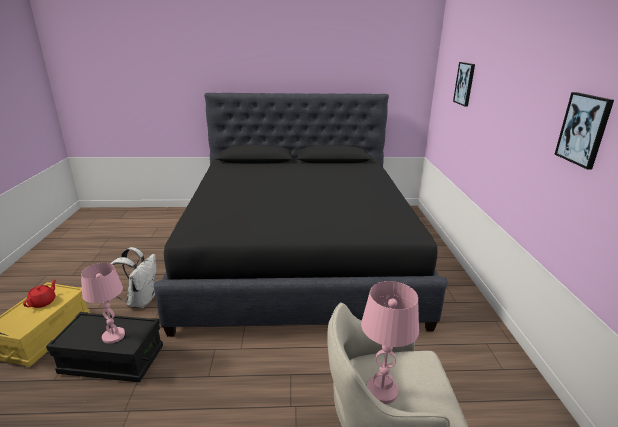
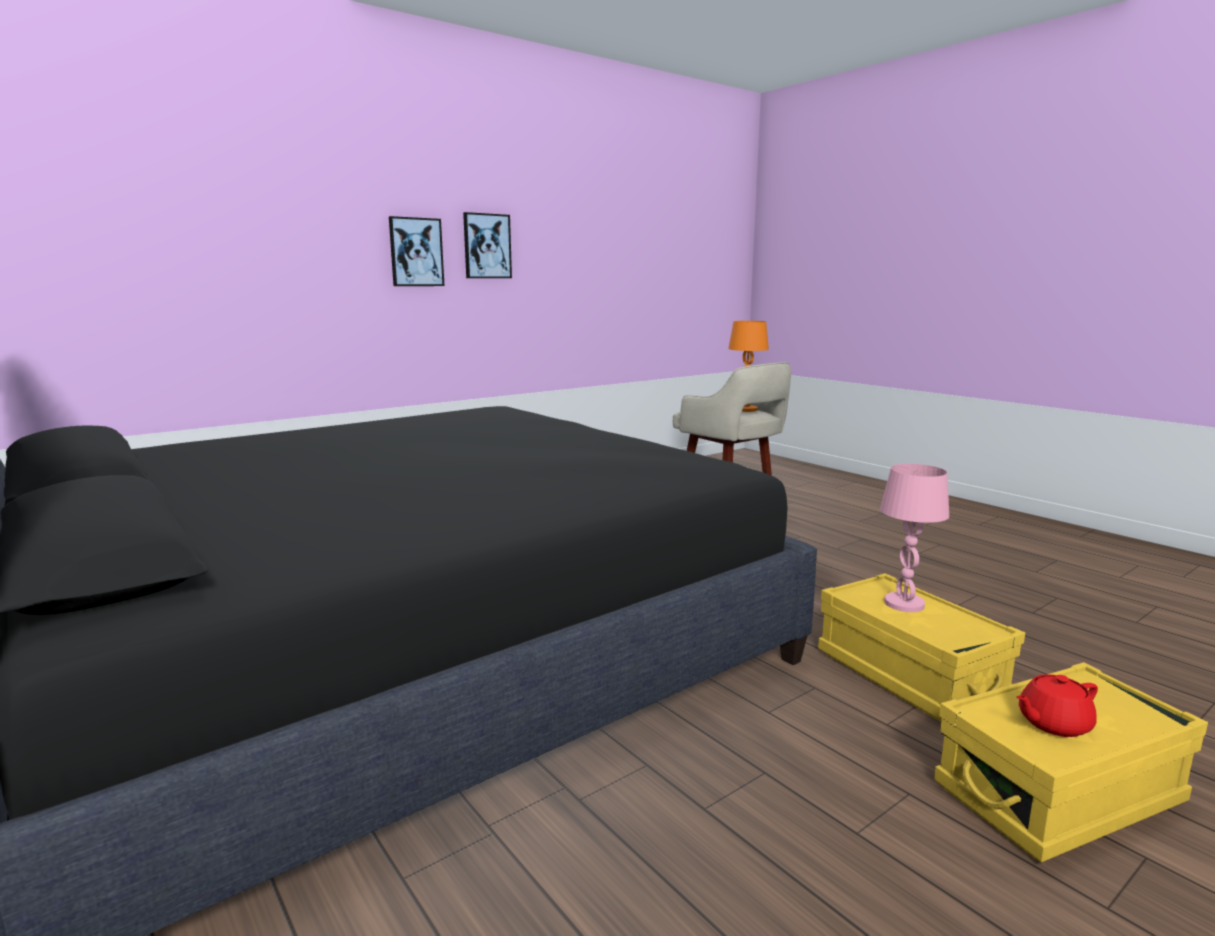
camera: 125 degrees left, 10 degrees down
(112, 360) = (909, 675): black storage box -> yellow storage box
(141, 300) = (798, 750): white backpack -> none
(382, 390) = (745, 409): pink table lamp -> orange table lamp
(465, 84) = (157, 223): picture -> picture (416, 252)

